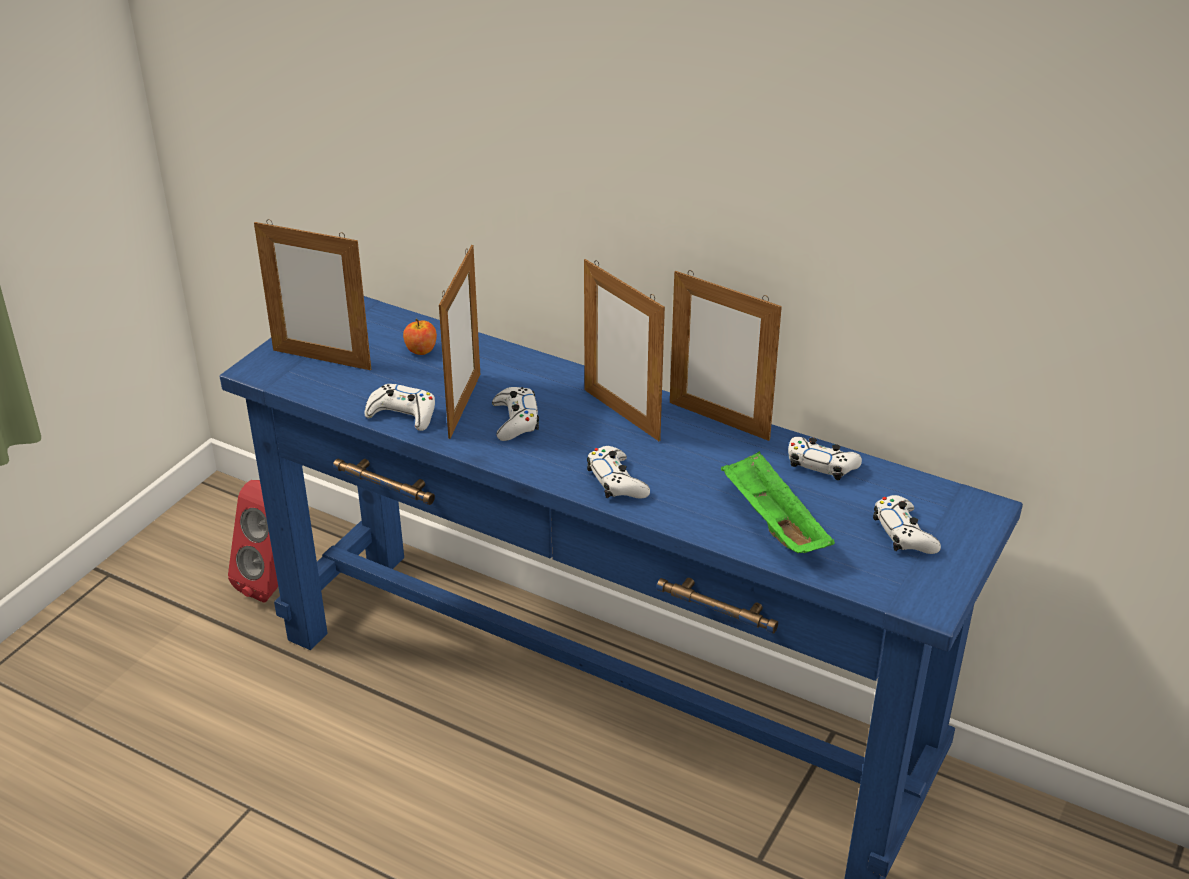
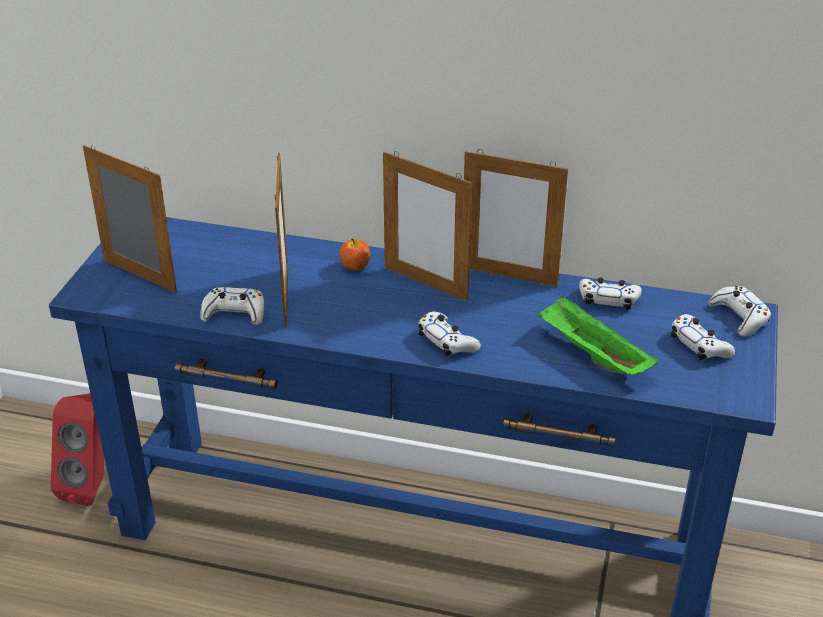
camera: 15 degrees left, 0 degrees up
(322, 359) = (139, 276): picture frame -> picture frame turned 150 degrees counterclockwise
(421, 350) = (226, 255): apple -> apple (355, 266)
(515, 421) = (337, 303): white game controller -> white game controller (739, 317)

